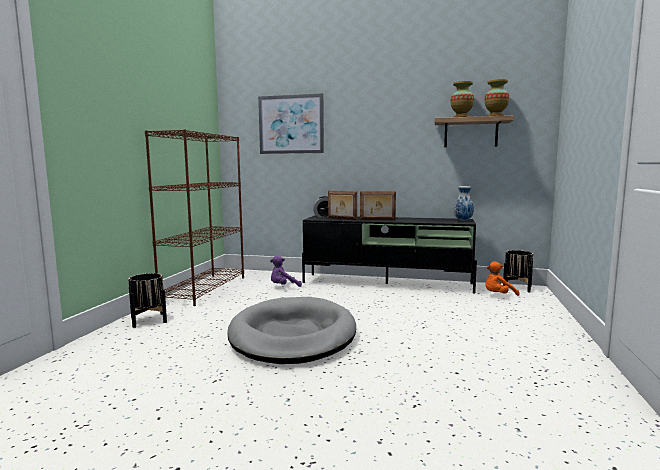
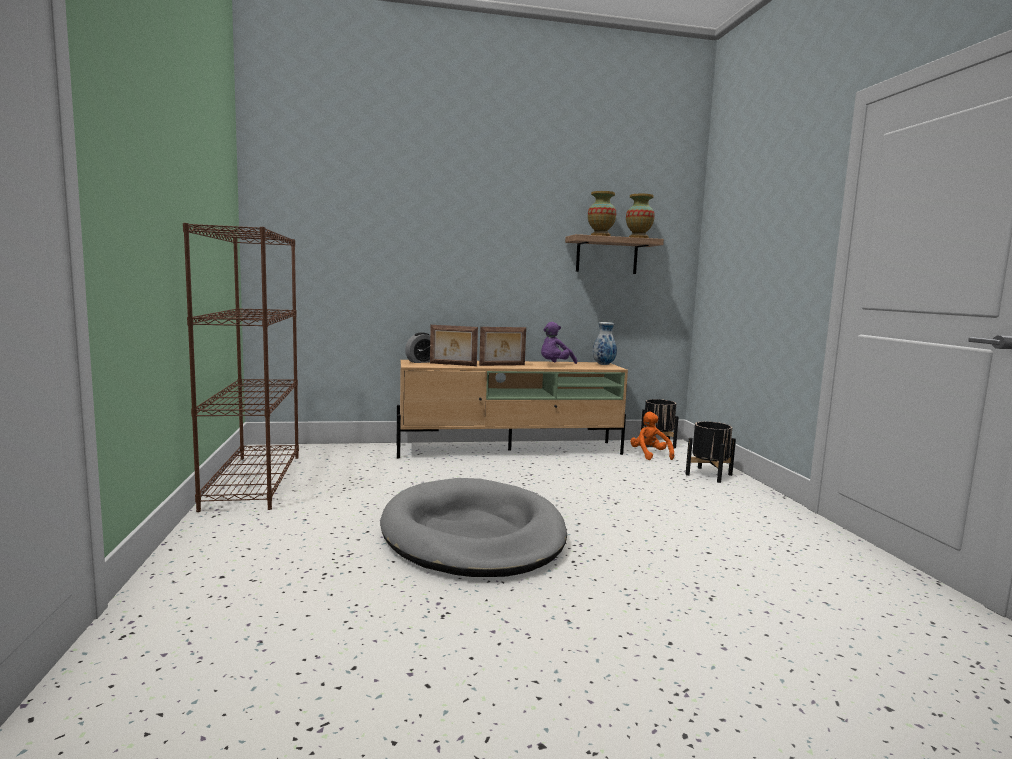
camera: 25 degrees left, 0 degrees up
(148, 320) = (218, 542): black planter -> black planter (708, 475)
(283, 287) = (376, 466): purple plush toy -> purple plush toy (555, 365)
(291, 124) = (365, 225): picture -> none
(387, 283) = (511, 450): black tv stand -> beige tv stand
(498, 295) = (649, 455): orange plush toy -> orange plush toy turned 120 degrees clockwise

